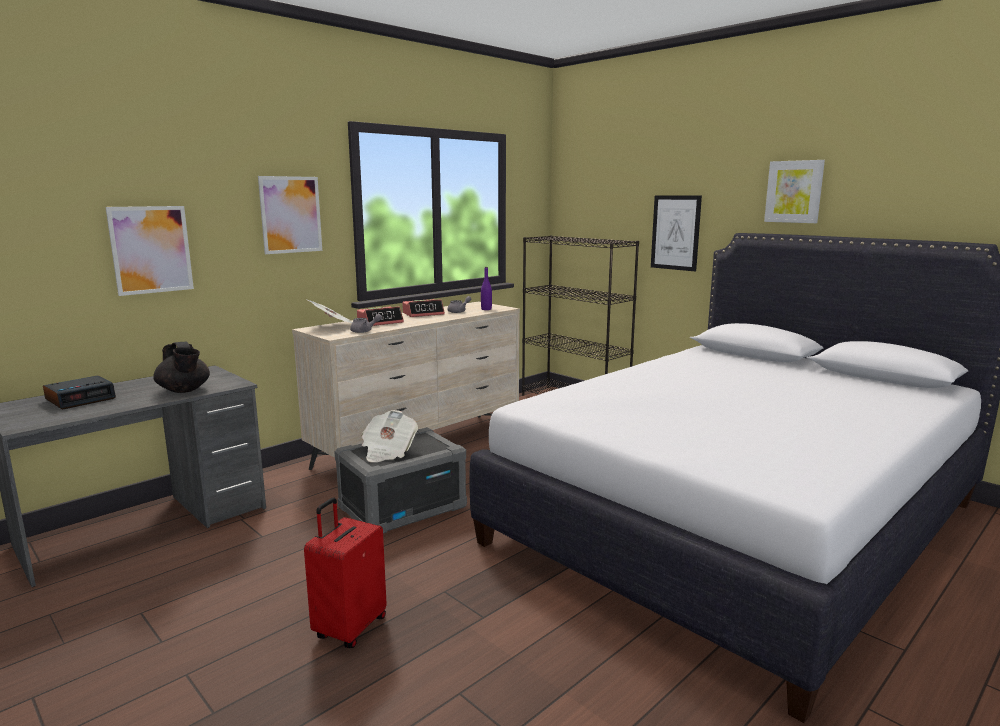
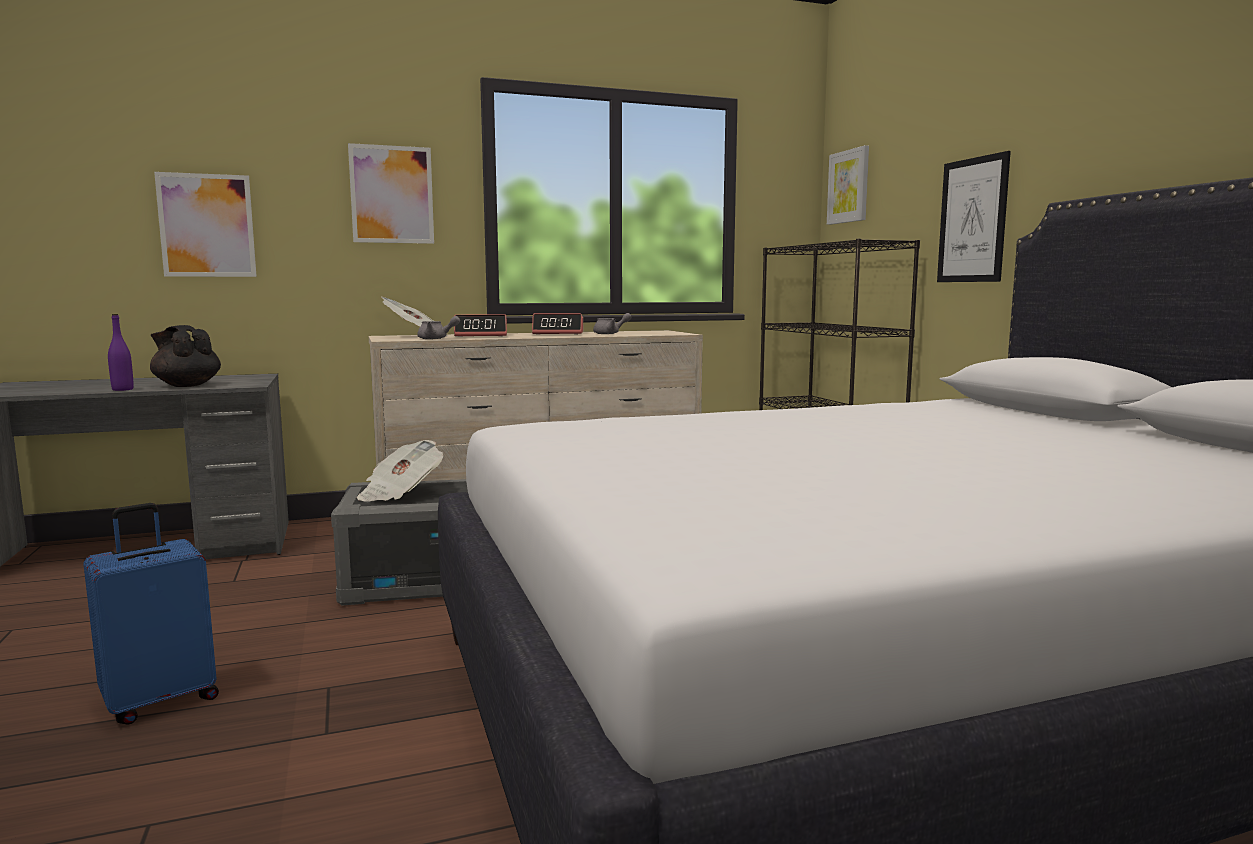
camera: 25 degrees right, 5 degrees down
(81, 399) = (86, 384): alarm clock -> none
(184, 390) = (186, 385): black teapot -> black teapot turned 135 degrees clockwise
(349, 628) = (160, 700): red suitcase -> blue suitcase
(486, 309) = (652, 333): purple bottle -> purple bottle (122, 389)
(794, 191) = (1158, 112): picture -> picture (849, 186)

